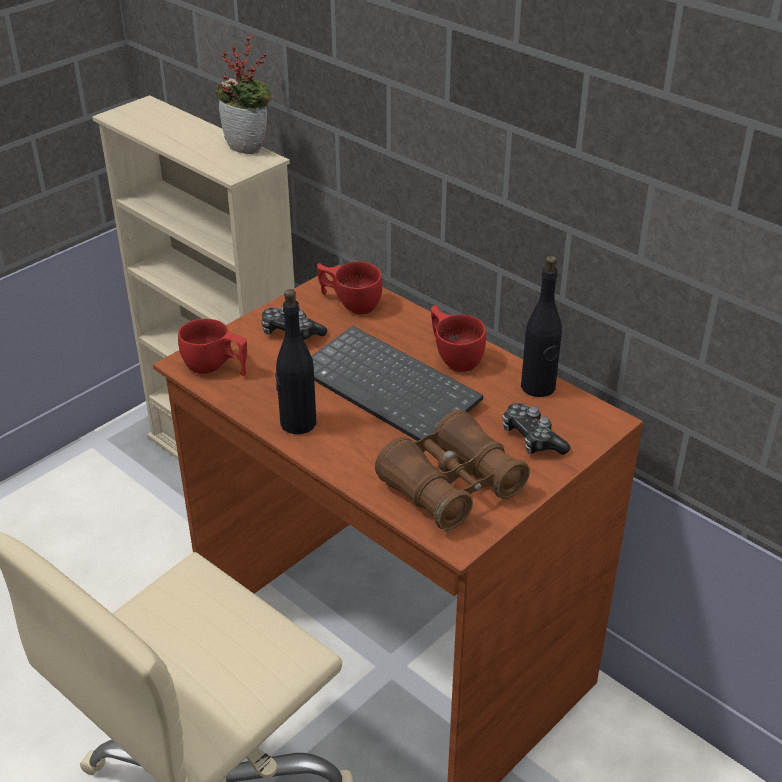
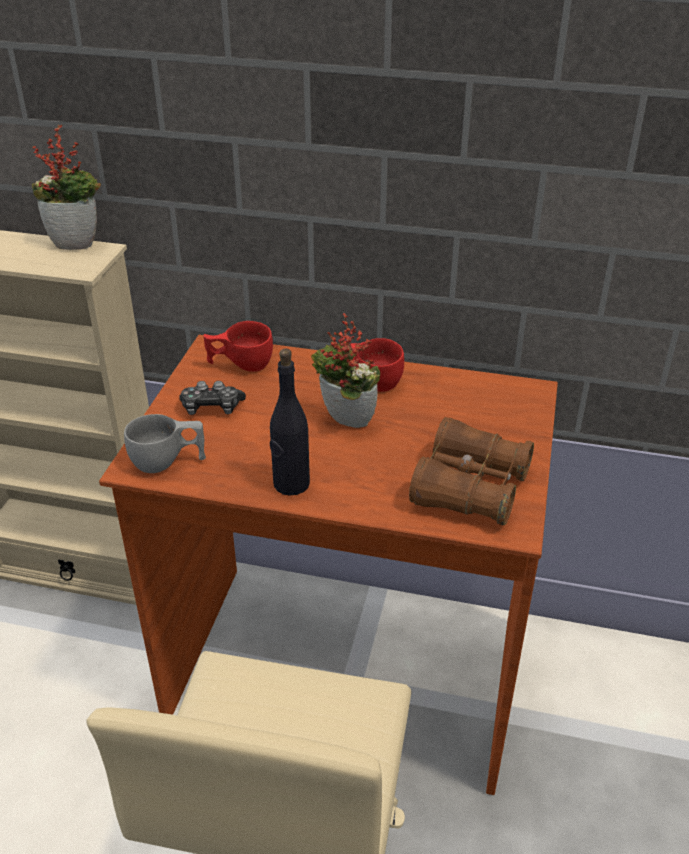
camera: 30 degrees left, 0 degrees up
(216, 368) = (168, 462): red cup -> grey cup
(392, 387) = (344, 423): keyboard -> potted plant
(532, 439) = (494, 425): game controller -> none
(538, 387) = (459, 382): black bottle -> none

